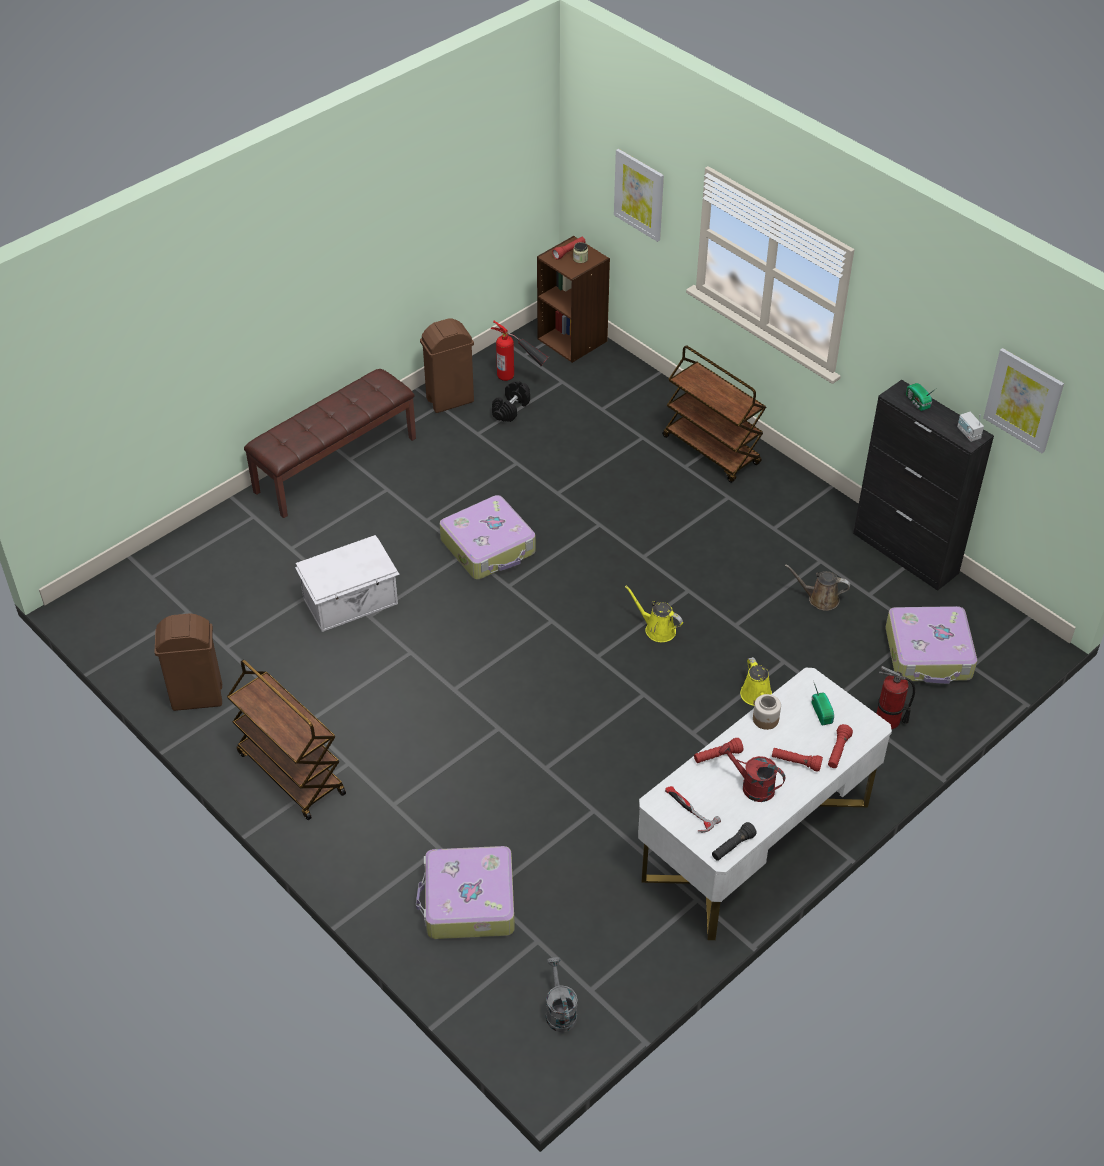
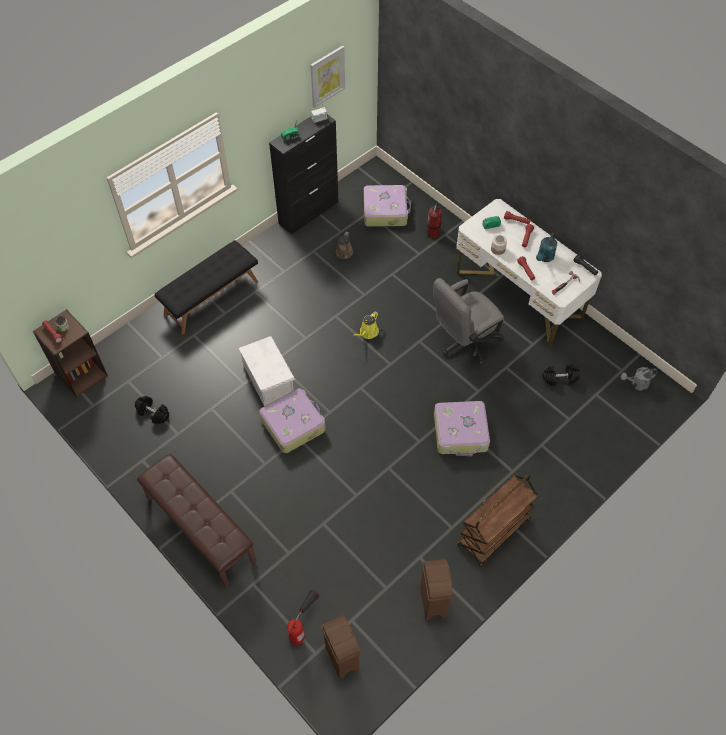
camera: 90 degrees left, 10 degrees up
(351, 602) = (343, 507): white storage box -> white storage box (269, 379)
(449, 400) = (137, 454): brown trash can -> brown trash can (342, 658)
(468, 902) = (576, 428): suitcase -> suitcase (461, 432)
(520, 380) = (121, 408): fire extinguisher -> fire extinguisher (303, 625)
(571, 888) = (559, 379): none -> black dumbbell
(639, 194) = (67, 250): picture -> none
(643, 754) = (464, 342): none -> grey office chair
(712, 450) = (211, 298): brown cart -> black bench
(752, 786) = (544, 258): red watering can -> turquoise watering can
(757, 696) = (419, 287): yellow watering can -> none

